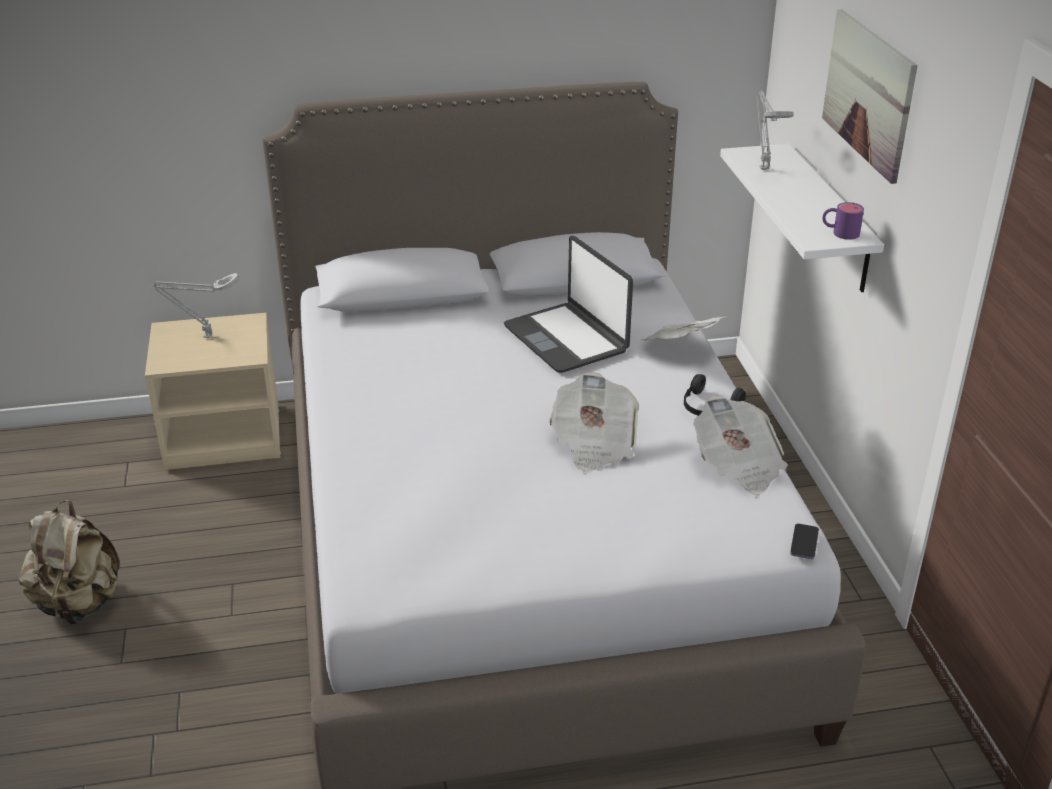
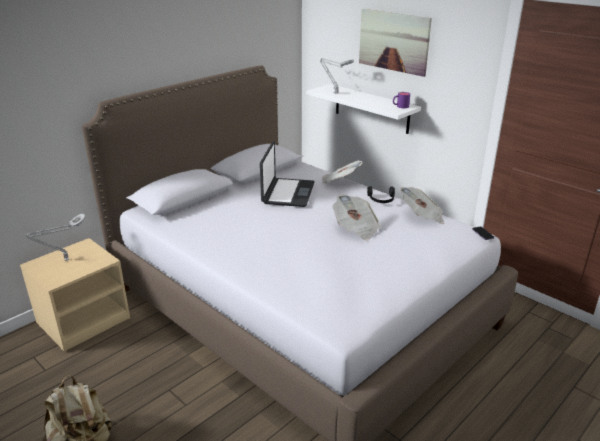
camera: 35 degrees left, 5 degrees down
(567, 339) = (287, 193): laptop -> laptop turned 105 degrees counterclockwise

